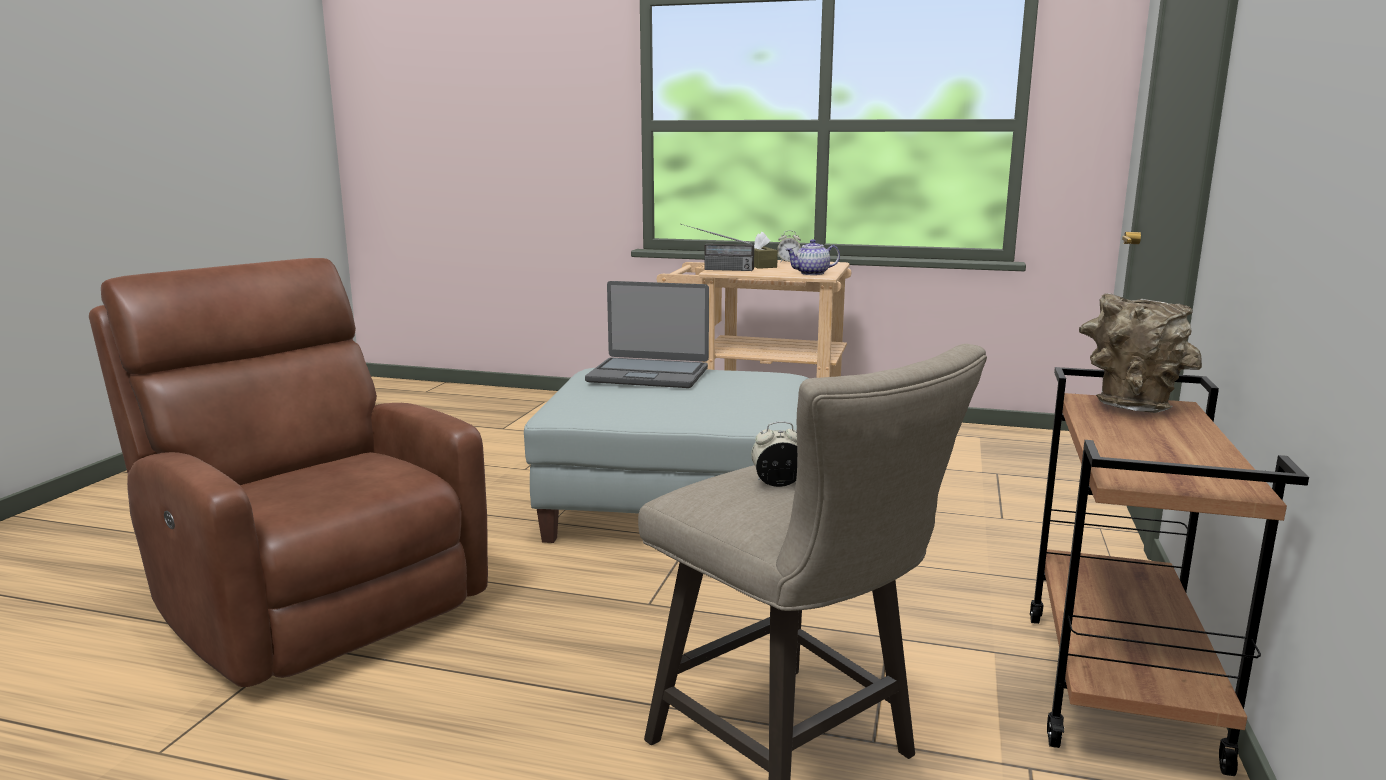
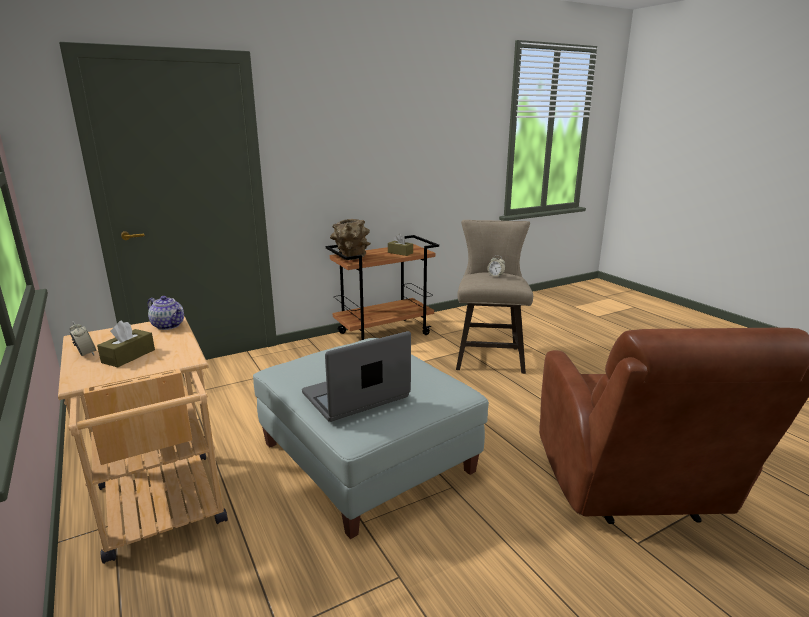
camera: 135 degrees left, 5 degrees up
(648, 374) = (356, 396): laptop -> laptop turned 90 degrees counterclockwise
(715, 269) = (190, 358): radio -> none
(1140, 453) = (400, 253): none -> brown tissue box

